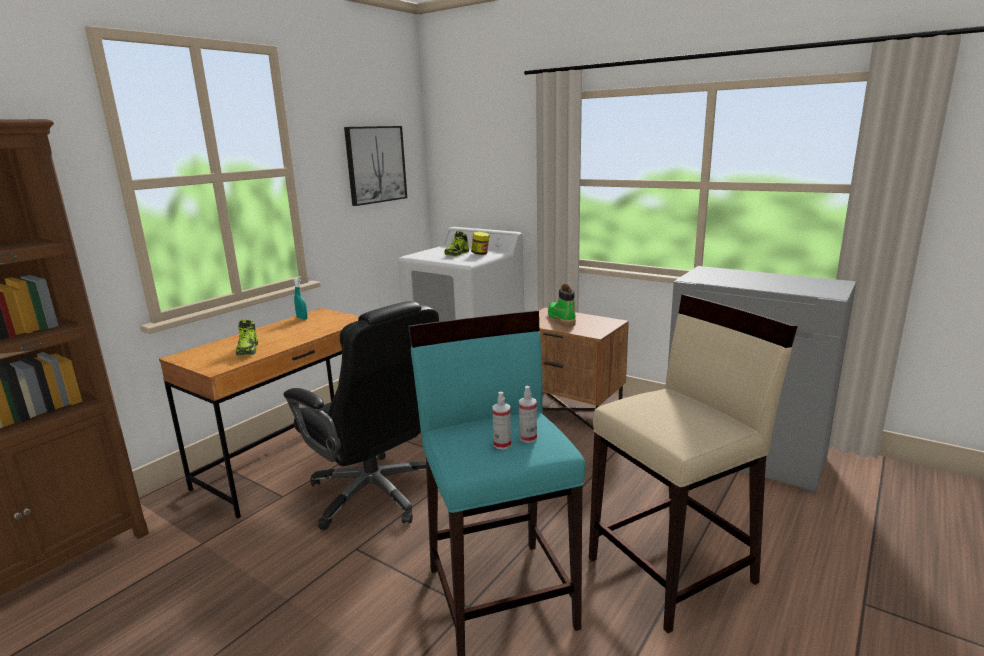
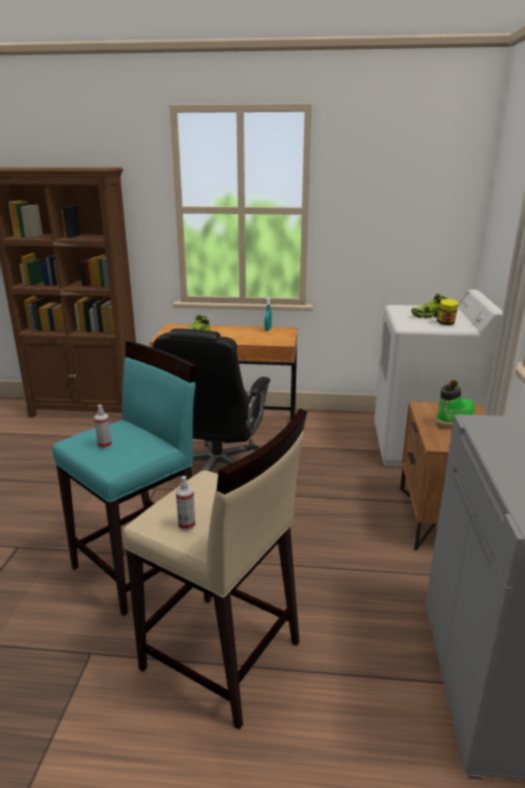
camera: 60 degrees right, 5 degrees up
(375, 164) = (406, 212): picture -> none
(528, 438) = (119, 451): spray bottle -> spray bottle (186, 524)

